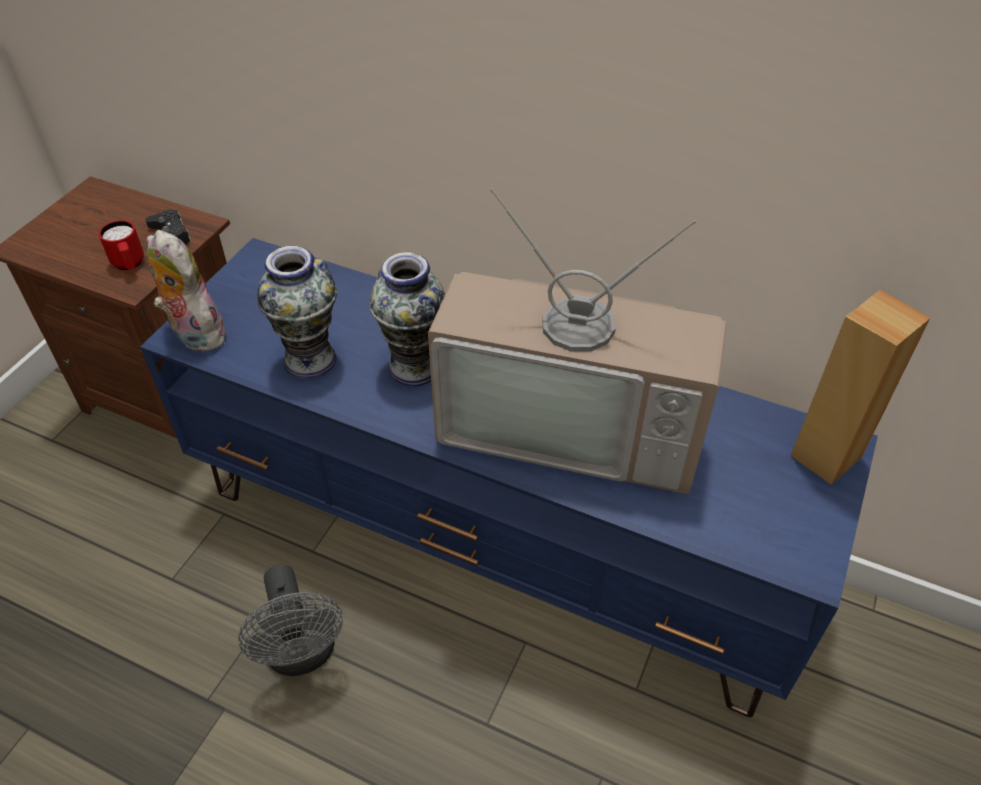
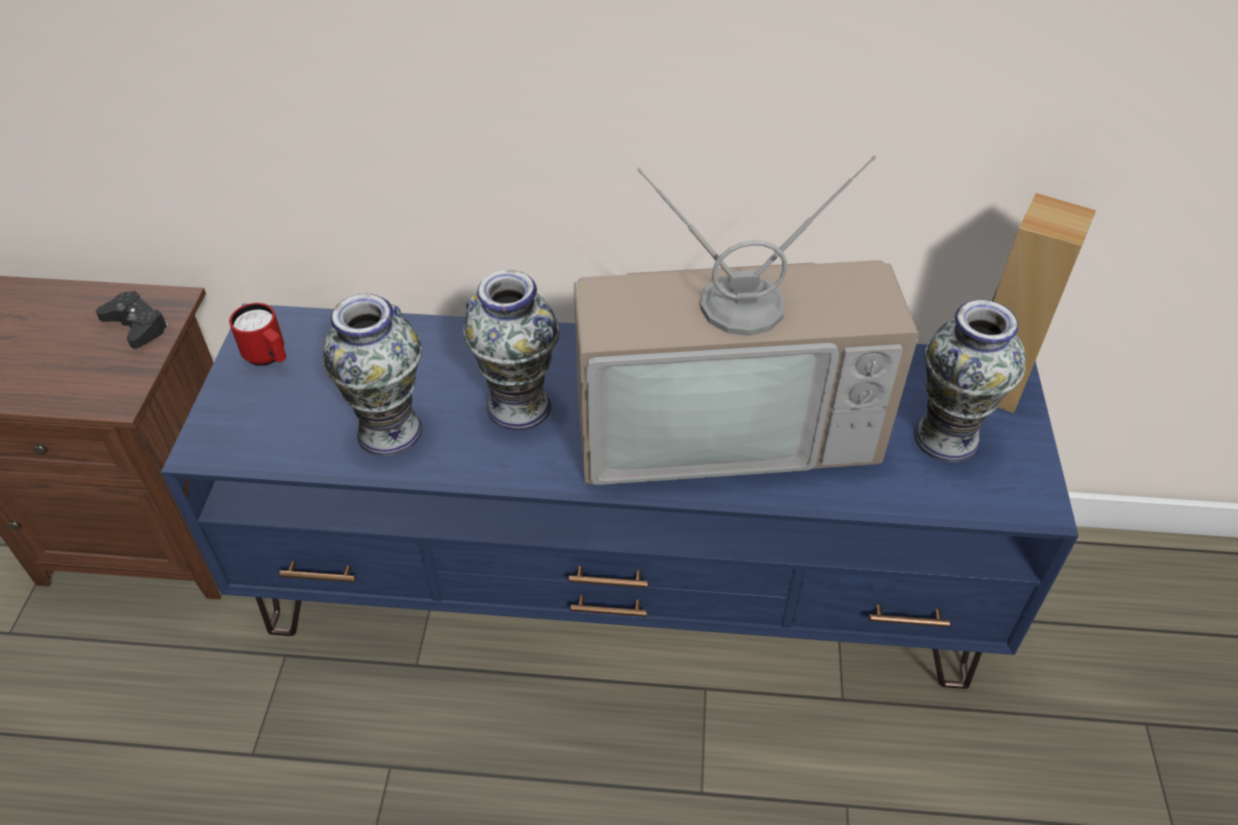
camera: 20 degrees left, 0 degrees up
(130, 265) = (99, 374): red mug -> red mug (269, 358)
(194, 334) = (226, 438): plush toy -> none
(302, 655) = (457, 789): grey fan -> none
(757, 487) = (946, 436): none -> vase

